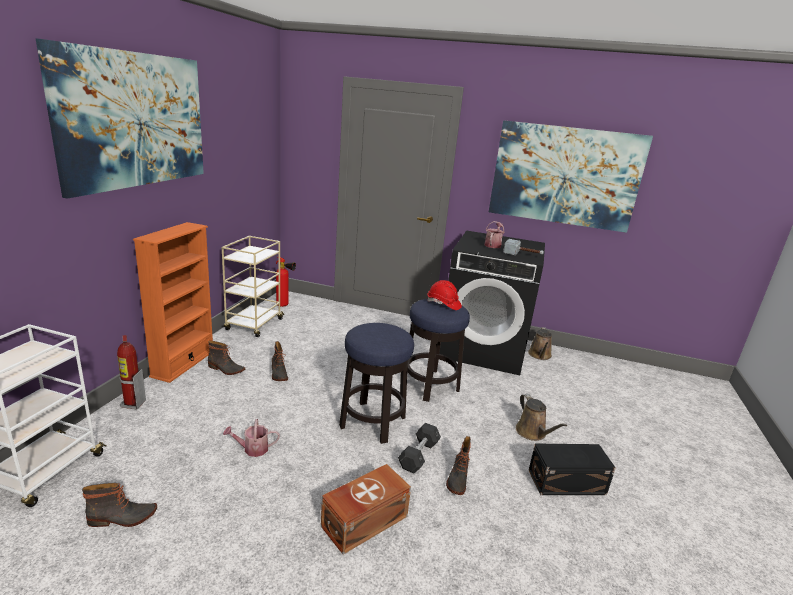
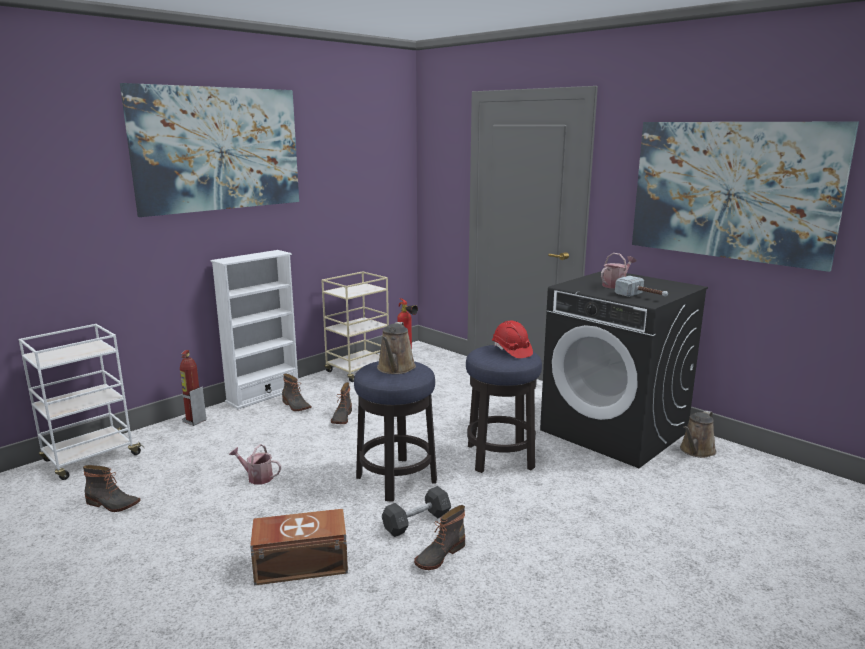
camera: 30 degrees right, 5 degrees down
(183, 363) = (263, 395): orange bookcase -> white bookcase
(532, 433) = (589, 534): brown watering can -> brown watering can (395, 369)
(568, 483) = (583, 598): black storage box -> none

